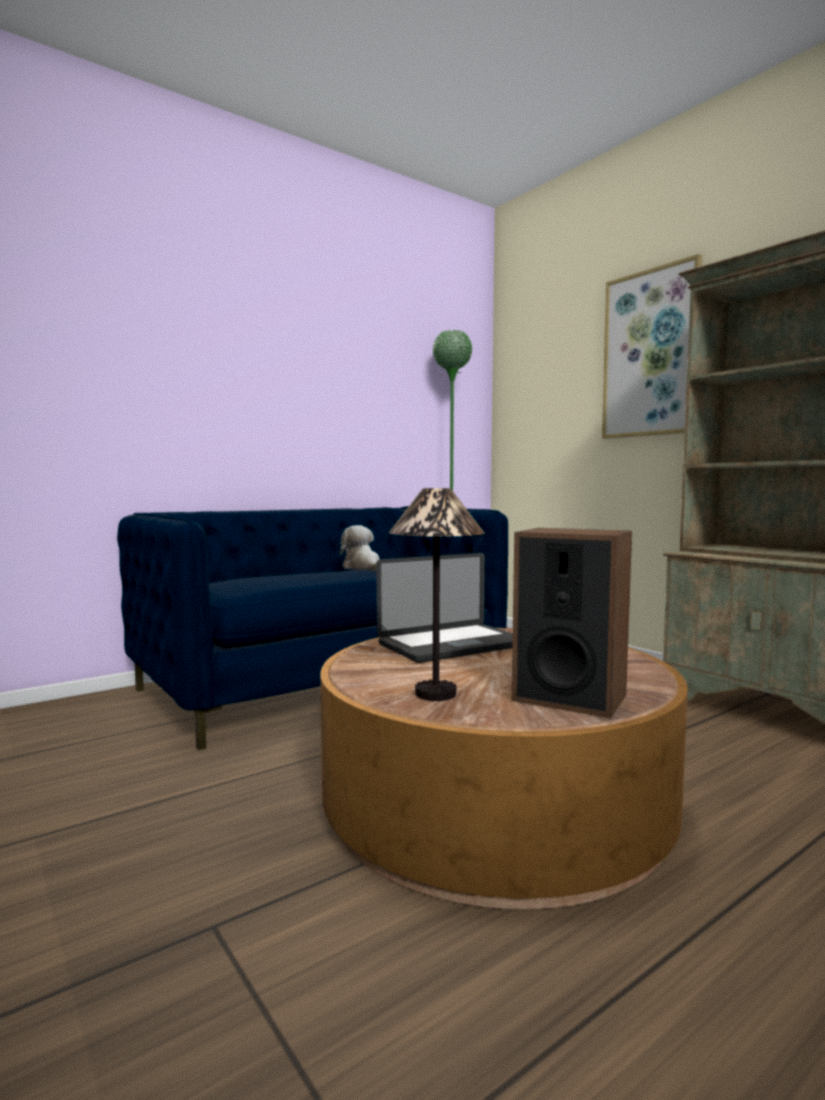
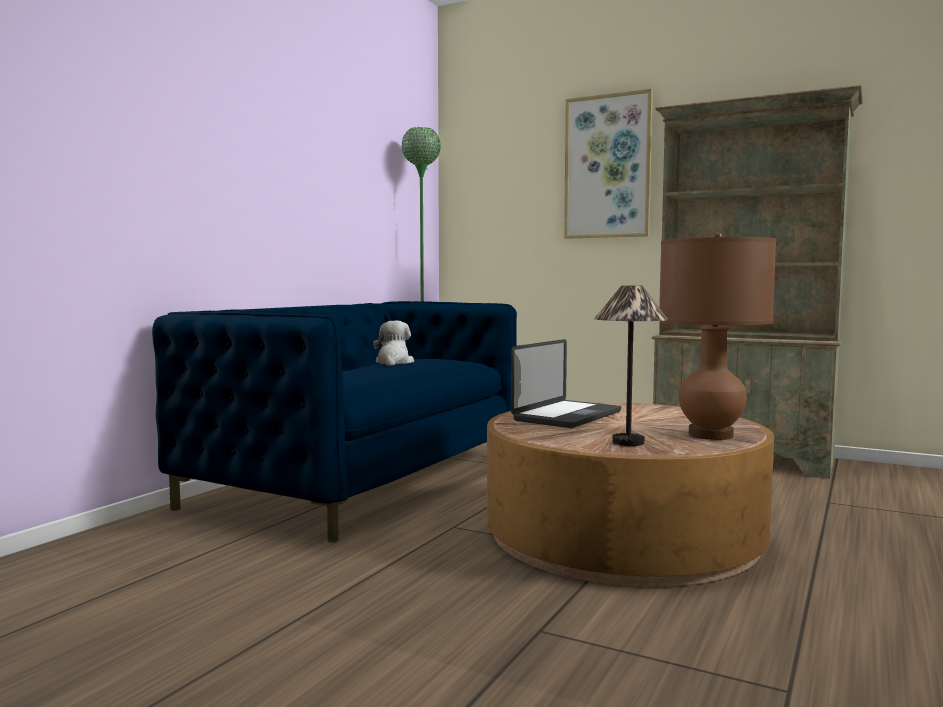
camera: 25 degrees left, 0 degrees up
(363, 568) = (393, 362): plush toy -> plush toy turned 60 degrees clockwise
(569, 697) = (711, 435): speaker -> brown table lamp

